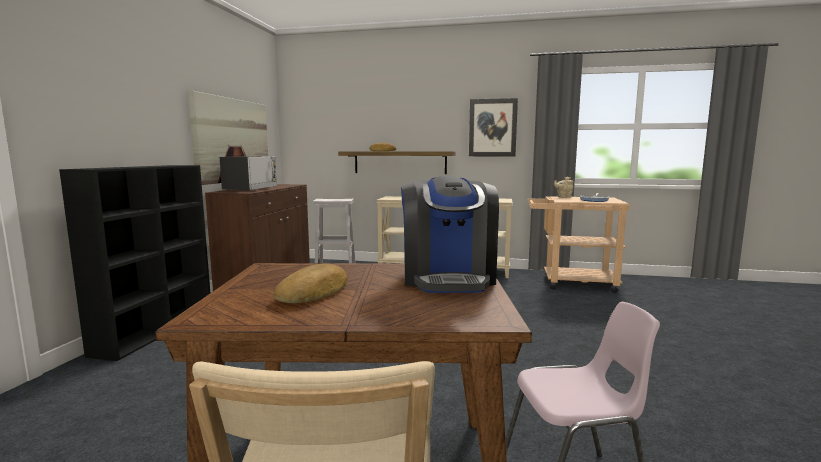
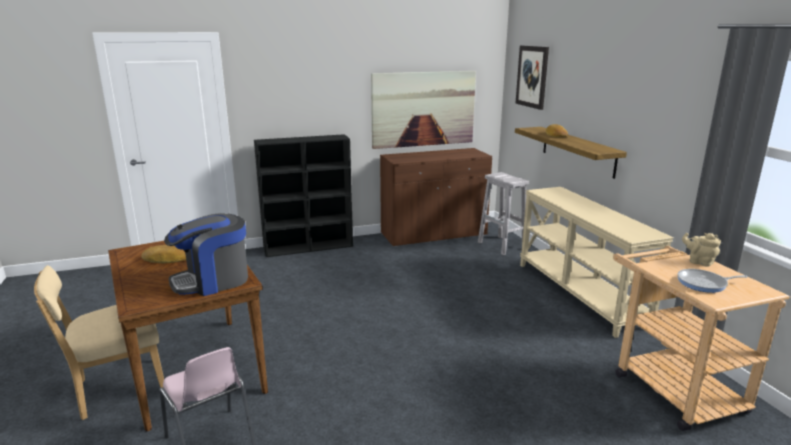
camera: 60 degrees right, 10 degrees up
(251, 189) = (423, 155): microwave -> none
(492, 128) = (670, 129): picture -> picture (532, 76)

